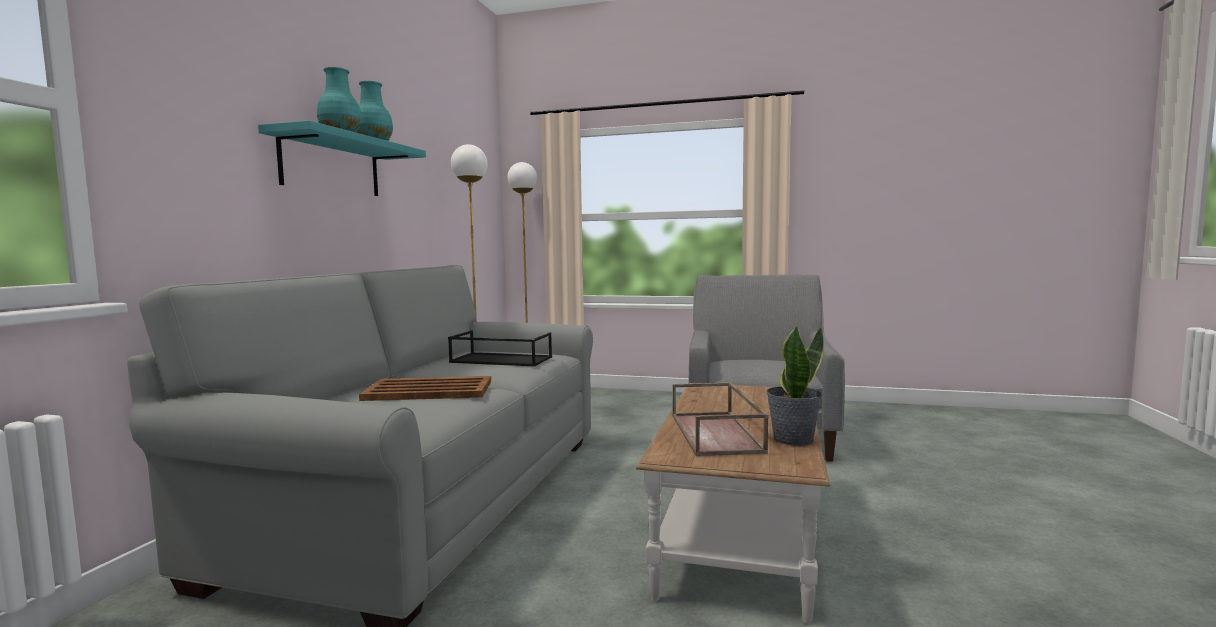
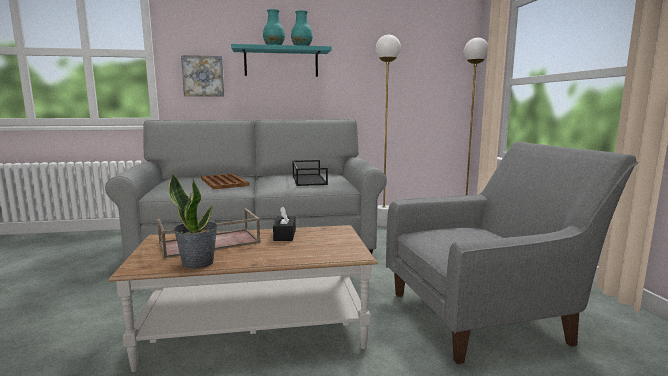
camera: 65 degrees right, 5 degrees up
(203, 178) = (203, 76): none -> picture
(708, 404) = (285, 235): none -> black tissue box

